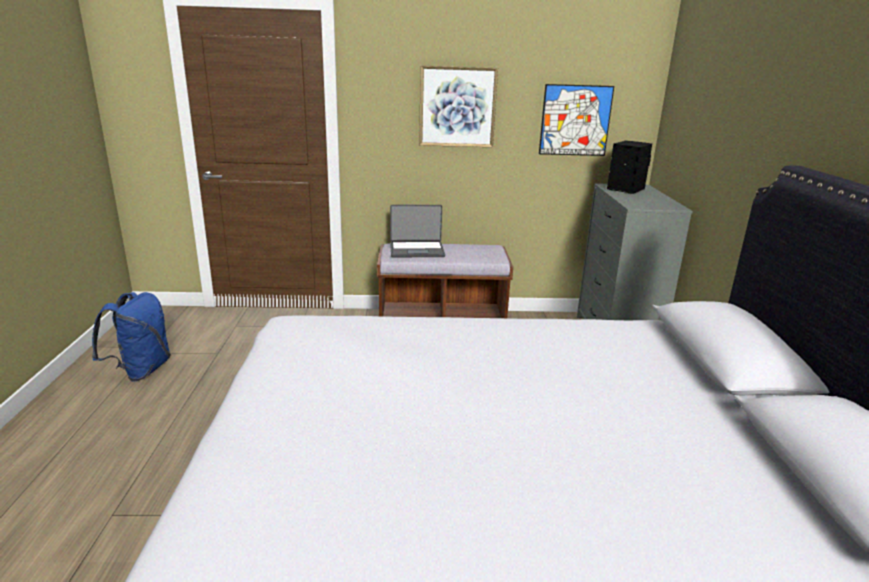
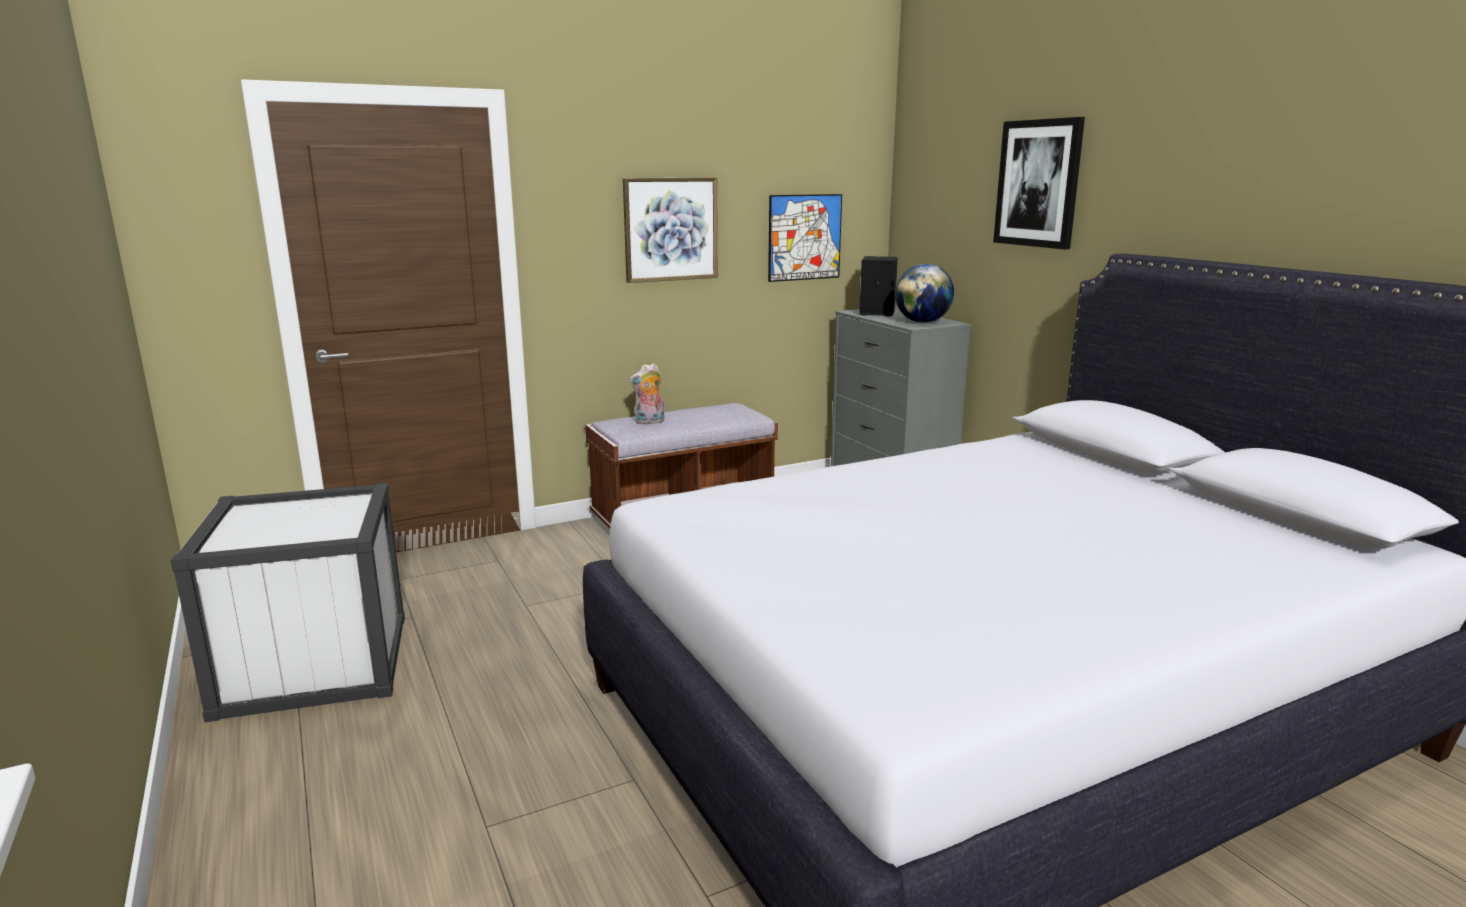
camera: 25 degrees left, 5 degrees down
(141, 370) = (314, 664): blue backpack -> white storage box
(417, 250) = (649, 422): laptop -> plush toy
(649, 203) = (922, 322): none -> globe
(757, 88) = (1038, 183): none -> picture

